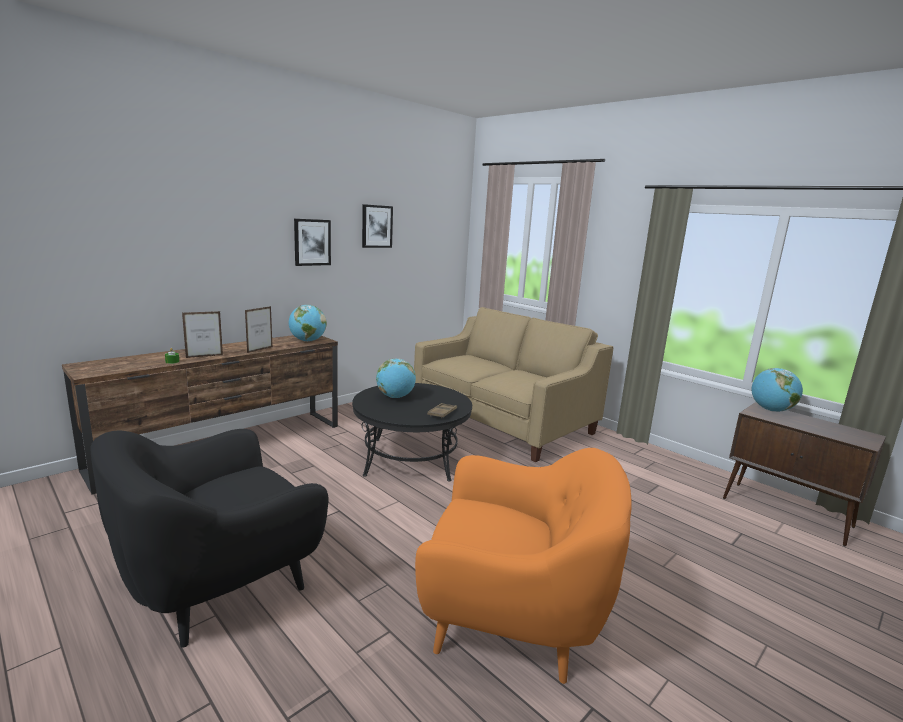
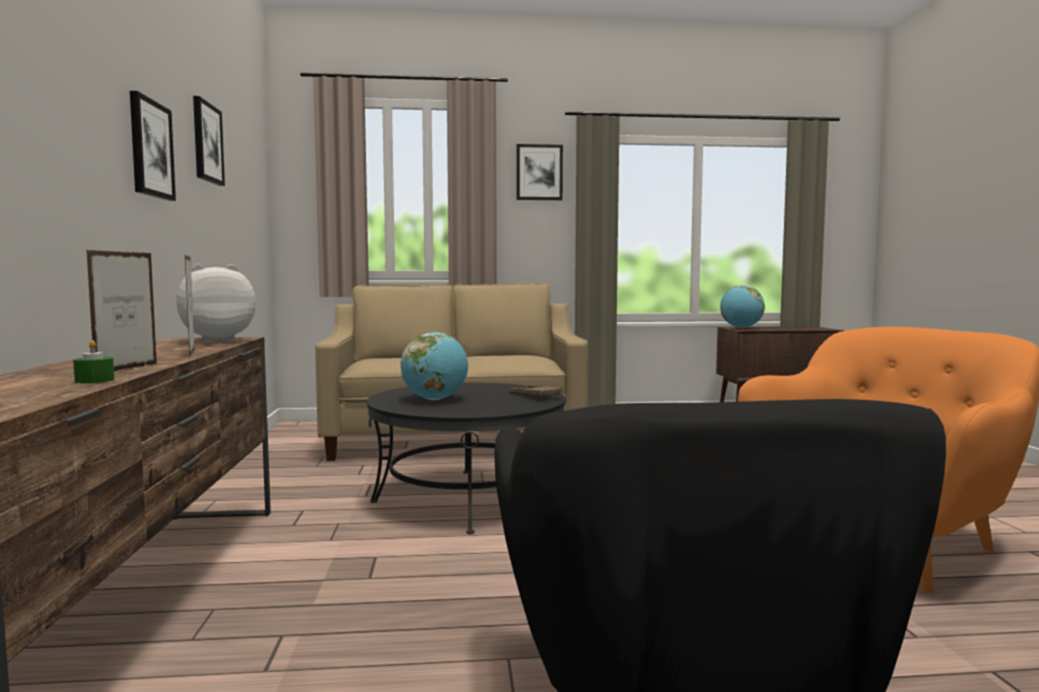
camera: 50 degrees left, 10 degrees down
(307, 341) = (216, 341): globe -> plush toy
(625, 235) = (539, 172): none -> picture

